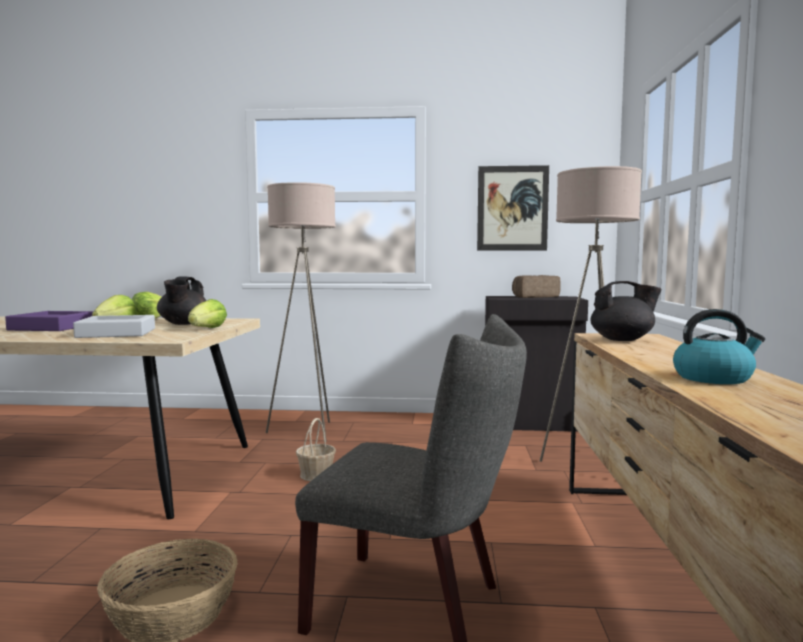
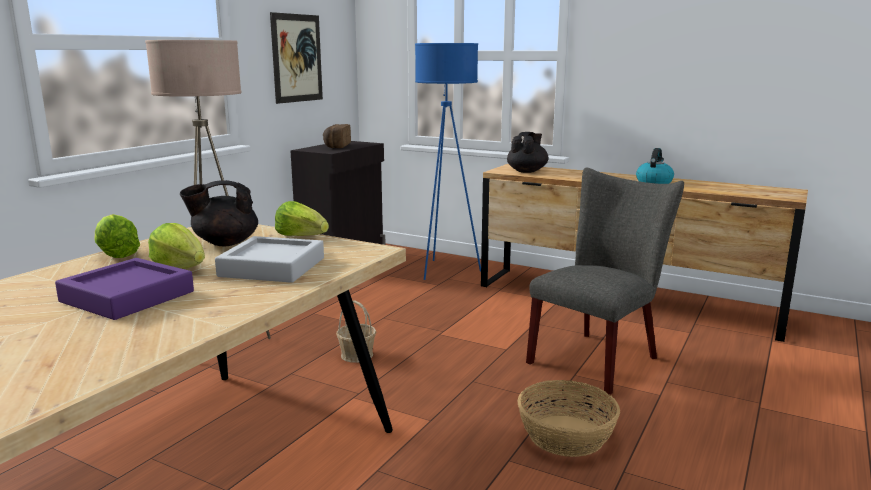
camera: 65 degrees left, 10 degrees up
(183, 324) = (224, 243): black teapot -> black teapot turned 135 degrees clockwise
(588, 464) = (445, 270): beige floor lamp -> blue floor lamp

